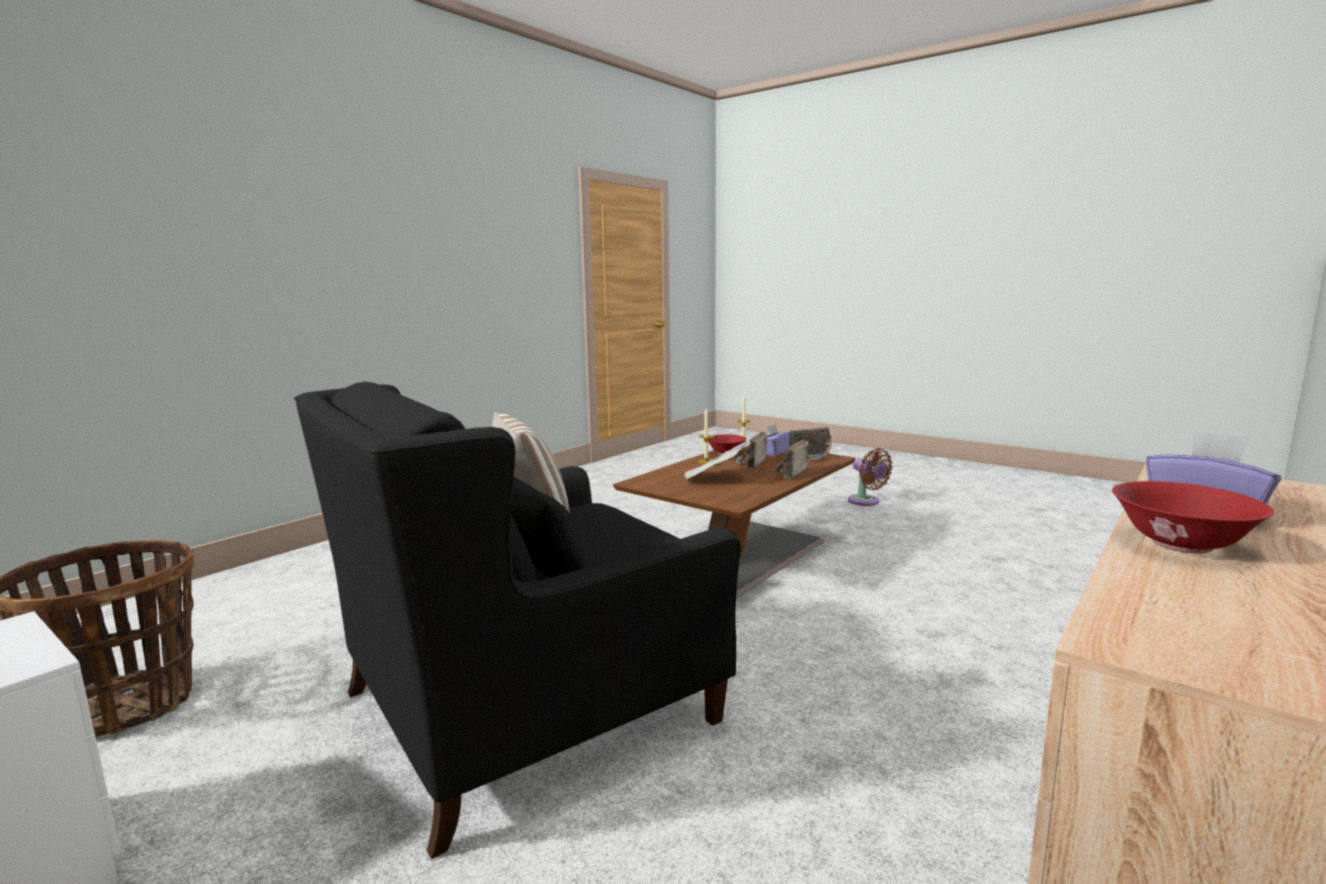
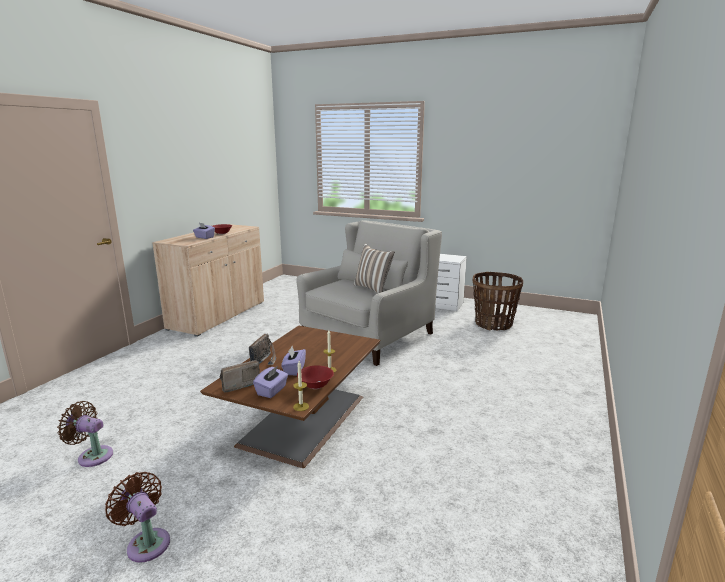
camera: 165 degrees right, 5 degrees up
(529, 705) = (369, 336): black armchair -> white armchair
(714, 478) = (318, 349): newspaper -> none
(749, 464) = (294, 370): radio -> purple tissue box
(993, 548) = (92, 455): none -> brown fan

